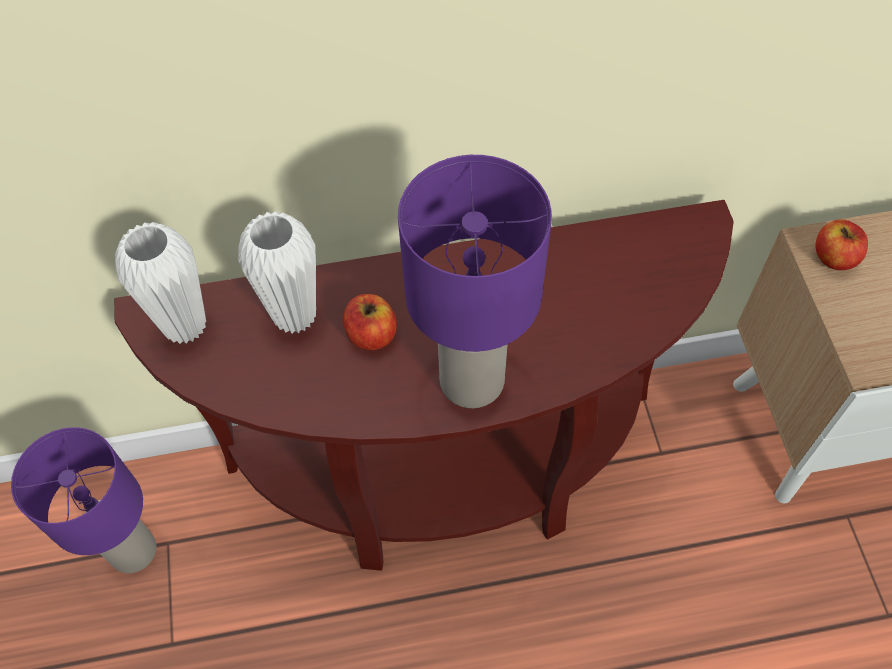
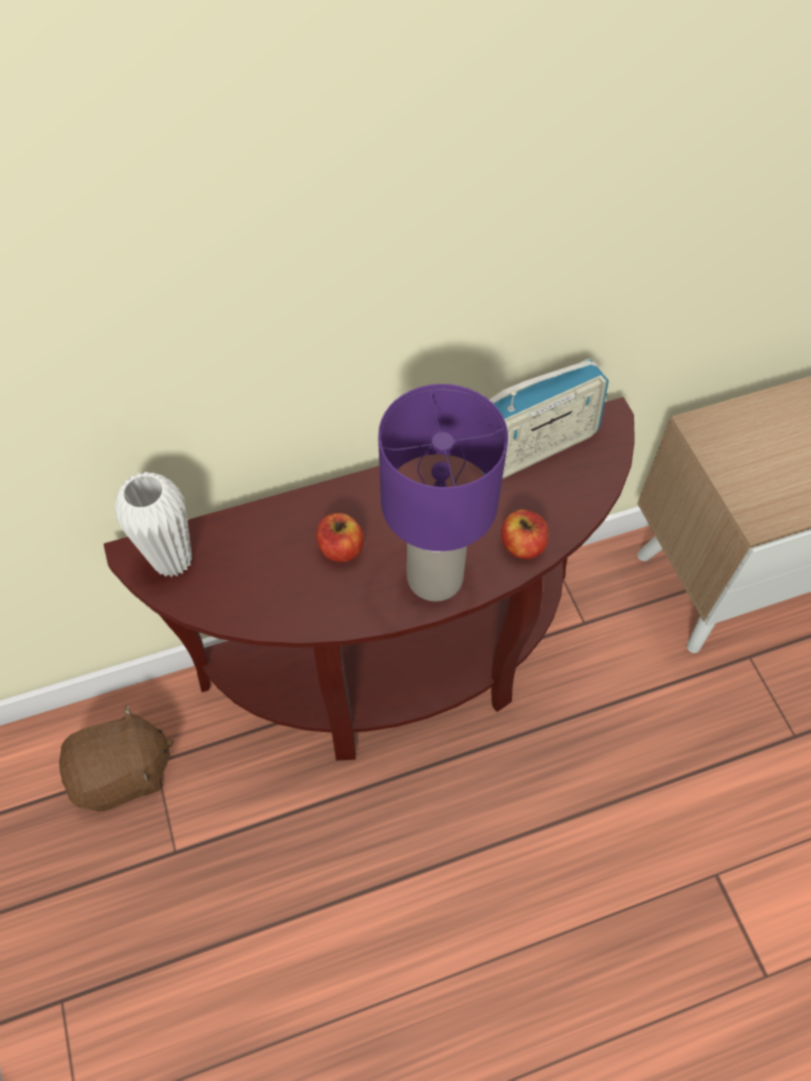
camera: 10 degrees left, 0 degrees up
(132, 550) = (124, 773): purple table lamp -> brown plush toy
(294, 315) = (270, 539): white vase -> none
(612, 247) = (535, 448): none -> radio
(834, 257) = (719, 436): apple -> apple (522, 545)

